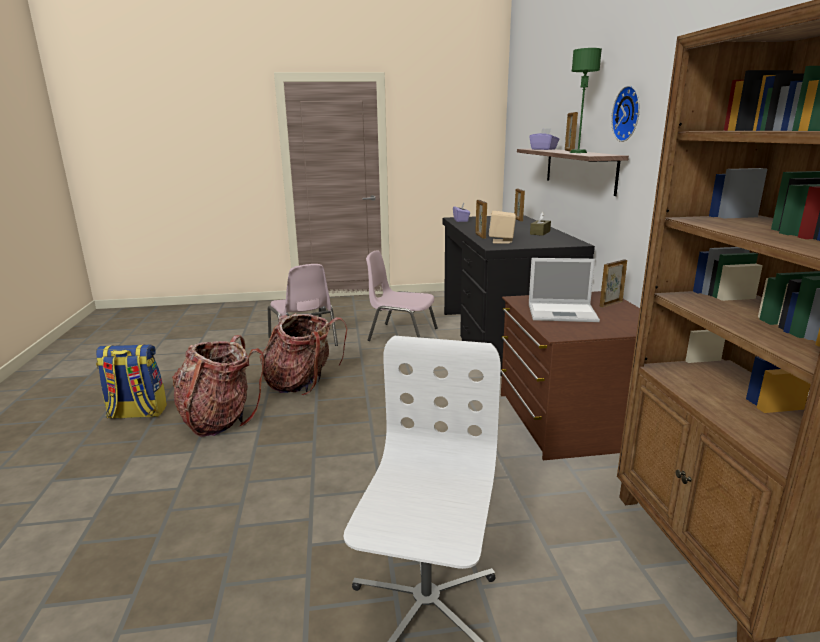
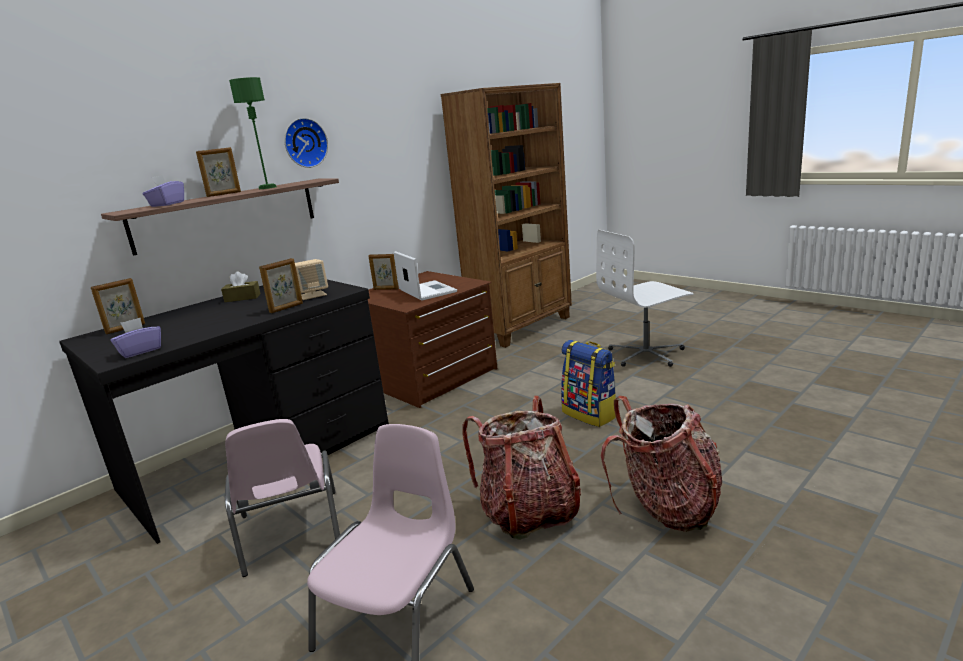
camera: 125 degrees left, 0 degrees up
(137, 413) = (771, 579): backpack -> backpack (590, 414)

